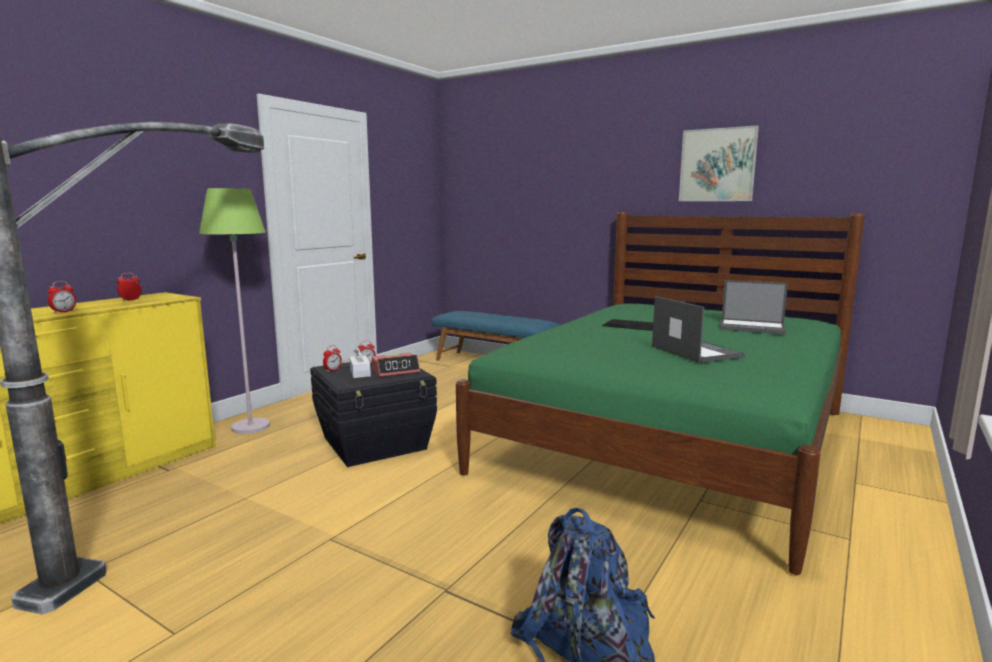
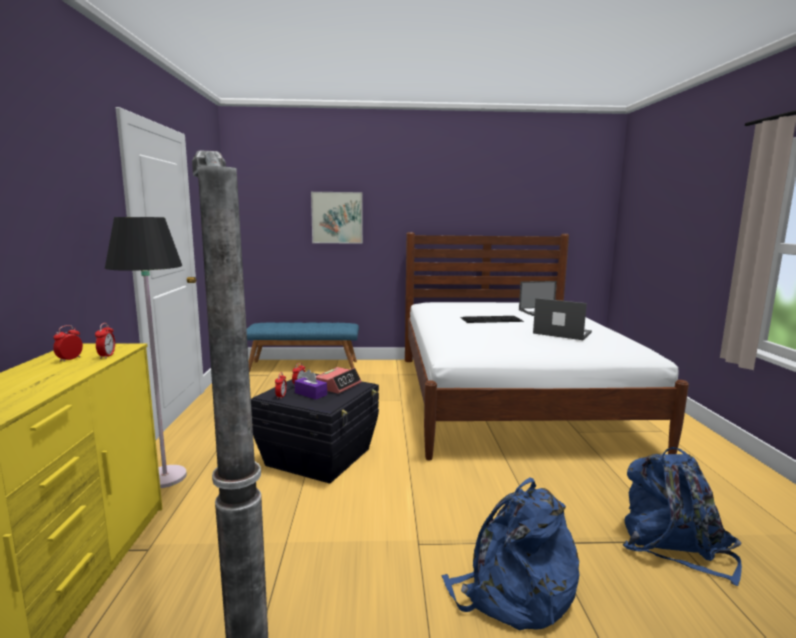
camera: 35 degrees left, 0 degrees up
(64, 312) = (39, 388): alarm clock -> alarm clock (107, 356)
(251, 427) = (165, 477): green floor lamp -> black floor lamp
(333, 611) = (512, 592): none -> blue backpack
(360, 373) = (311, 394): white tissue box -> purple tissue box
(672, 440) = (507, 398): green bed -> white bed
(717, 165) = (477, 199): picture -> picture (337, 217)

